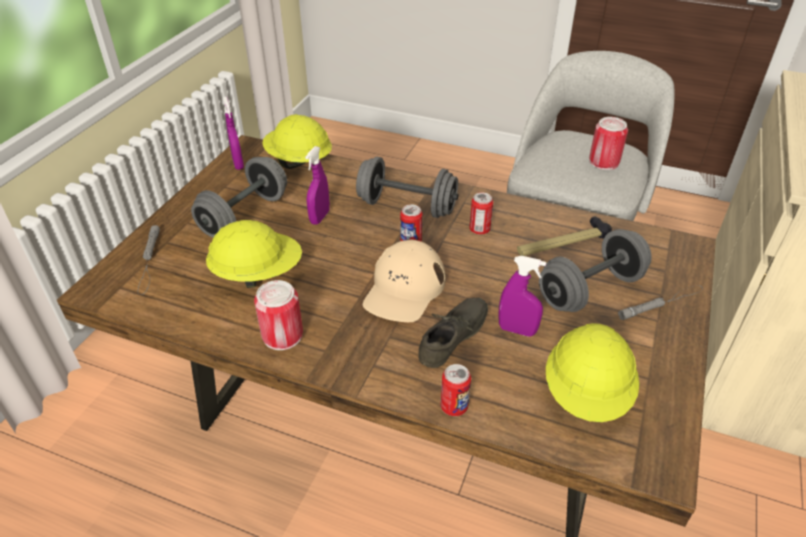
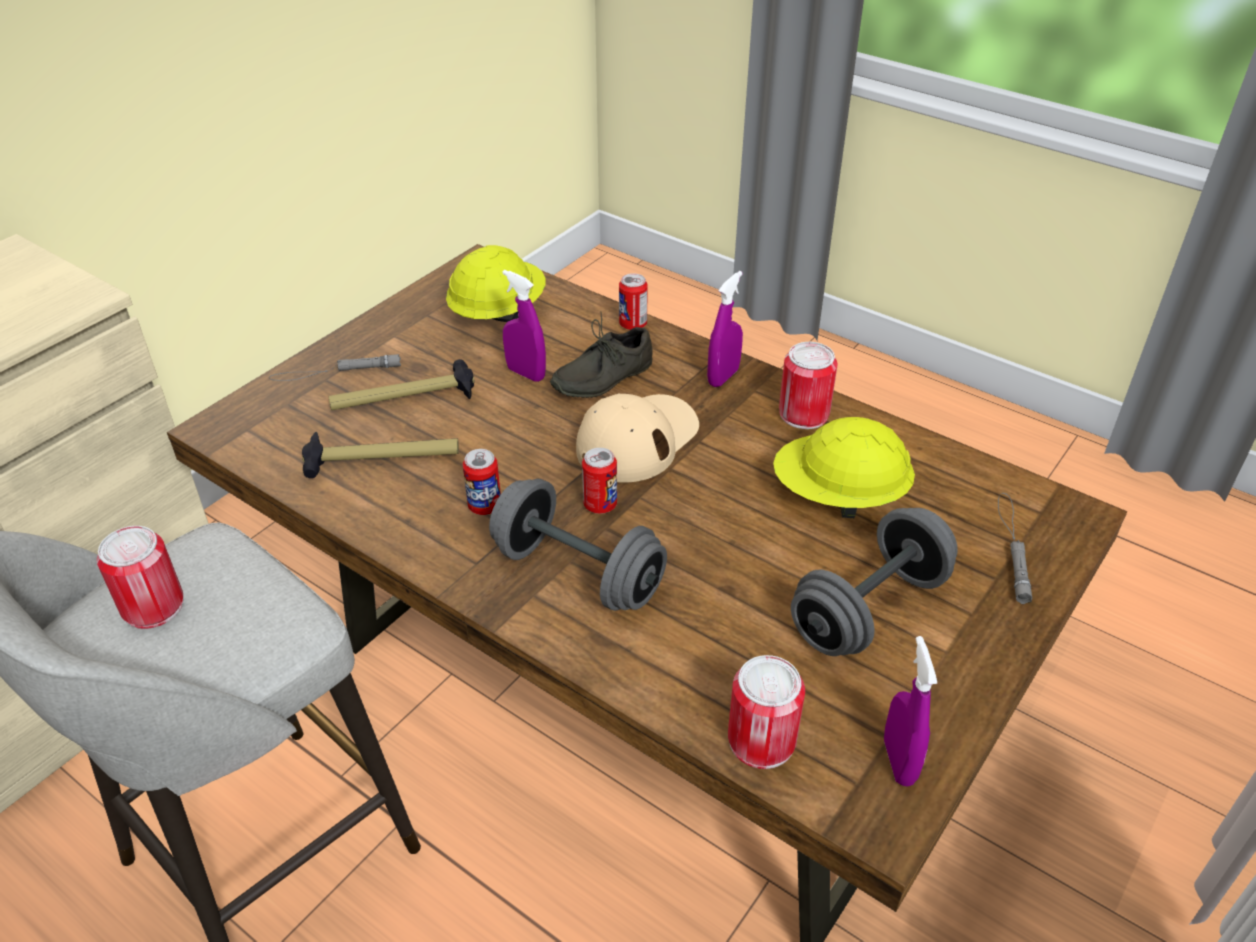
camera: 165 degrees left, 0 degrees up
(298, 161) = (761, 740): yellow hard hat -> can
(320, 217) = (735, 579): purple spray bottle -> purple spray bottle (723, 377)
(590, 290) = (404, 398): grey dumbbell -> hammer

